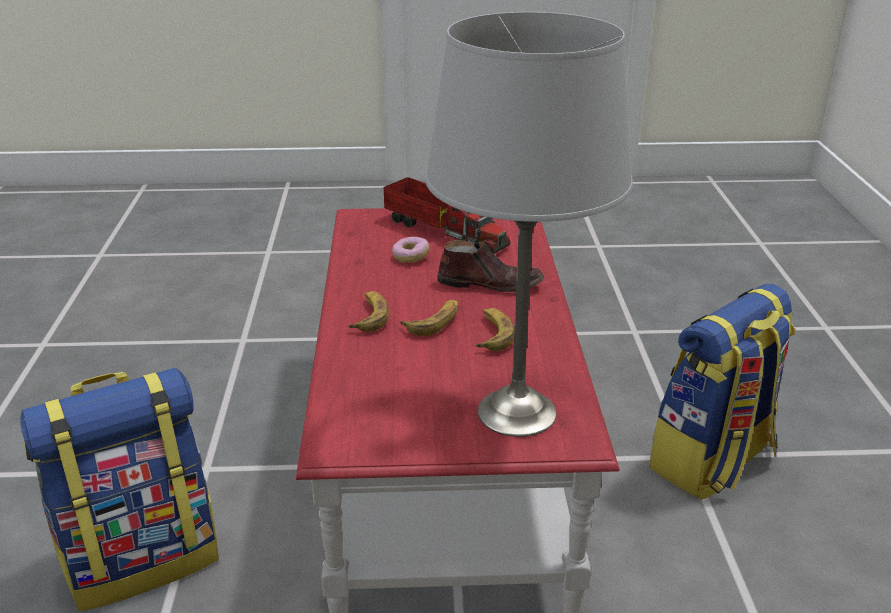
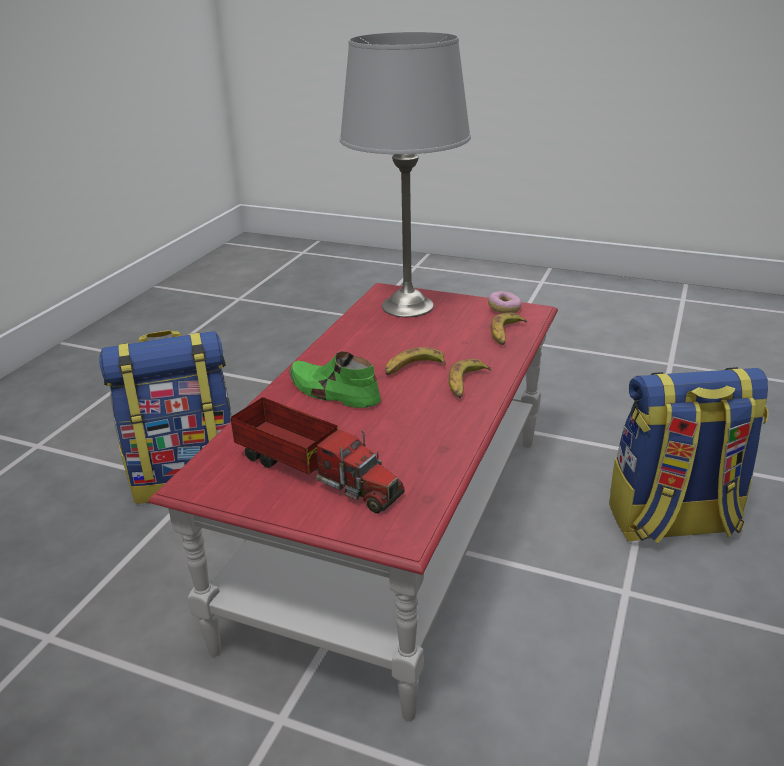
camera: 155 degrees left, 0 degrees up
(411, 257) = (382, 441): donut -> donut (504, 309)
(443, 231) = (314, 471): toy truck -> toy truck turned 150 degrees clockwise
(490, 283) = (333, 392): brown shoe -> green shoe
(492, 334) = (376, 351): banana -> banana (506, 334)

